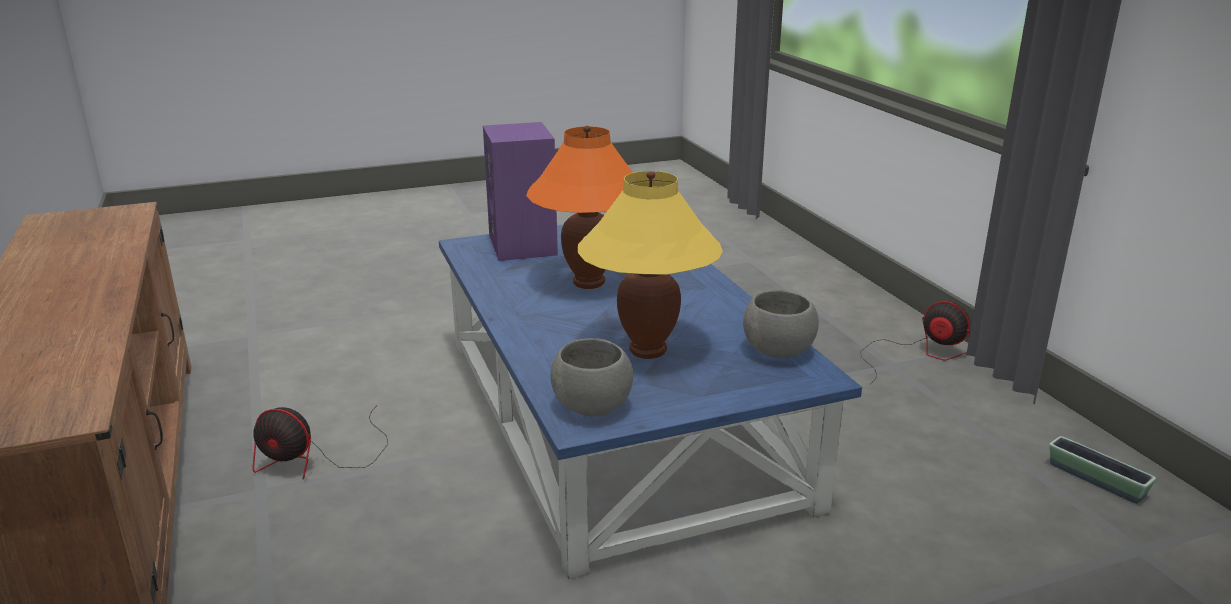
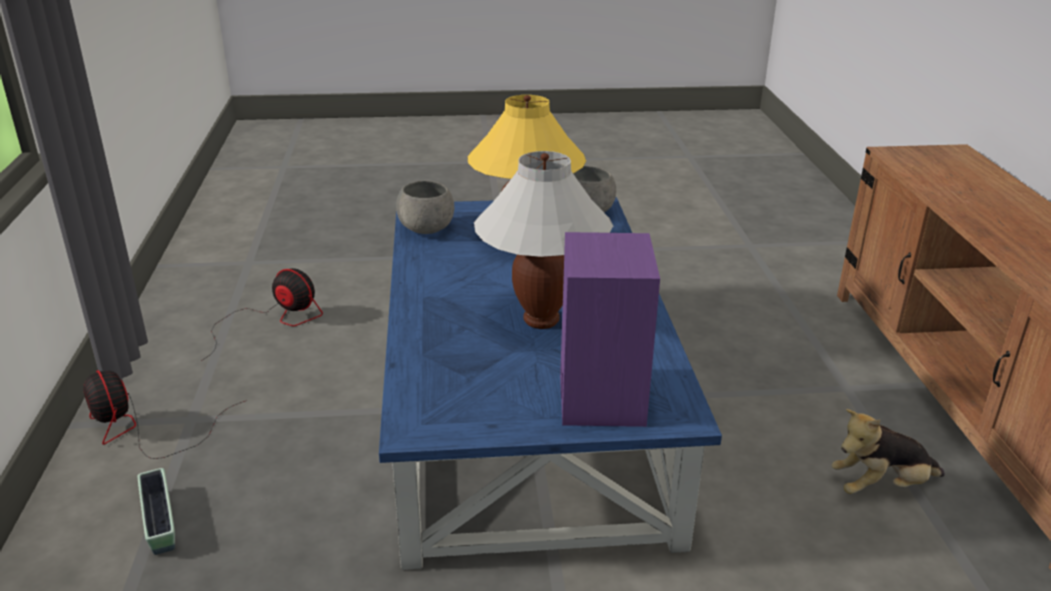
camera: 165 degrees left, 5 degrees up
(286, 403) = (881, 487): none -> plush toy
(317, 458) = (811, 411): fan -> fan (273, 321)
(589, 283) = (540, 320): orange table lamp -> white table lamp
(1096, 480) = (202, 296): planter -> planter (160, 521)

